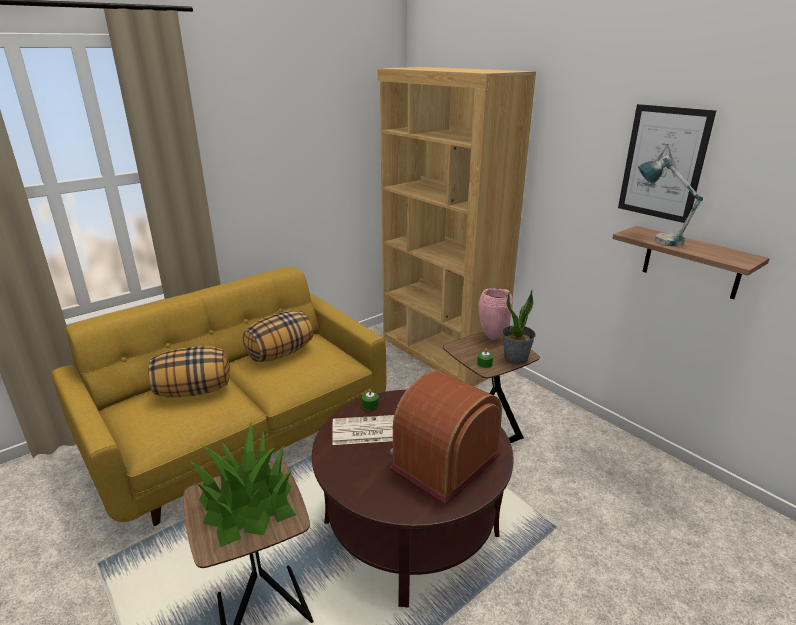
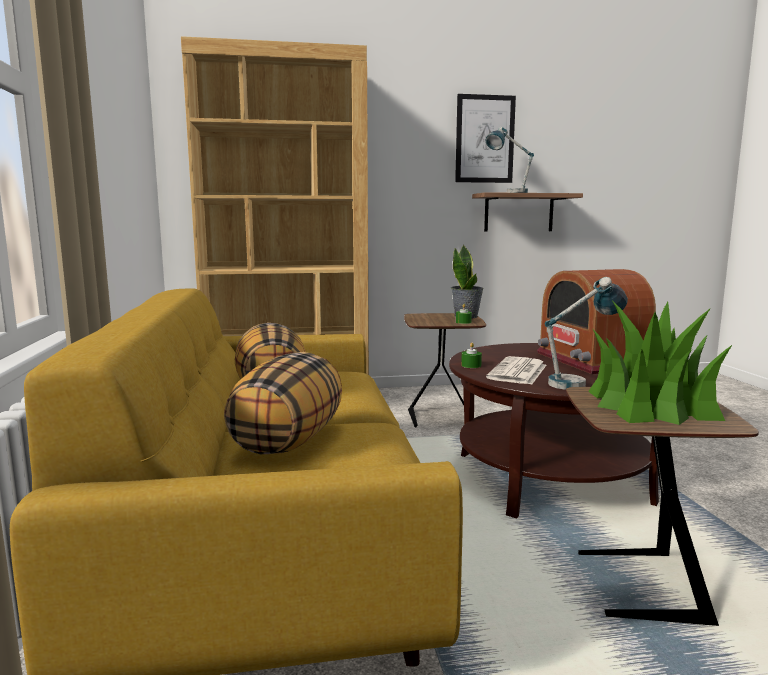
camera: 60 degrees left, 15 degrees down
(353, 468) = (580, 383): none -> table lamp
(492, 337) = (420, 315): pink vase -> none

